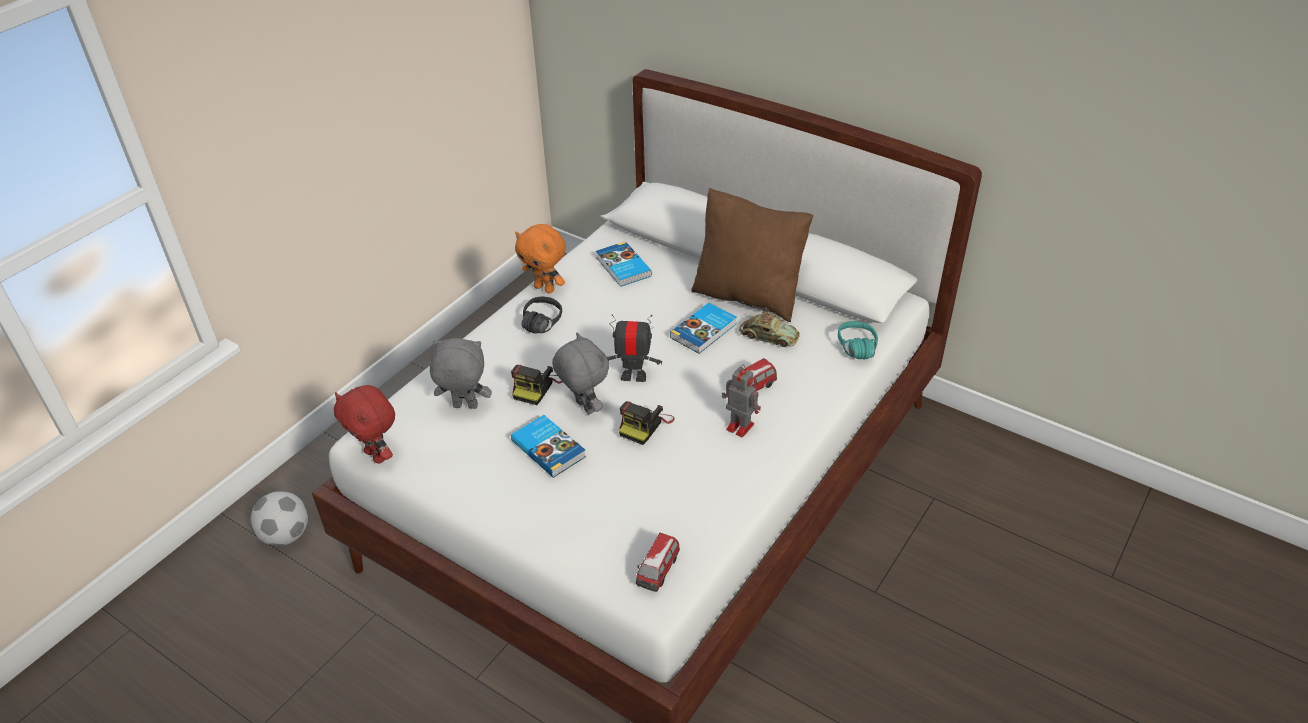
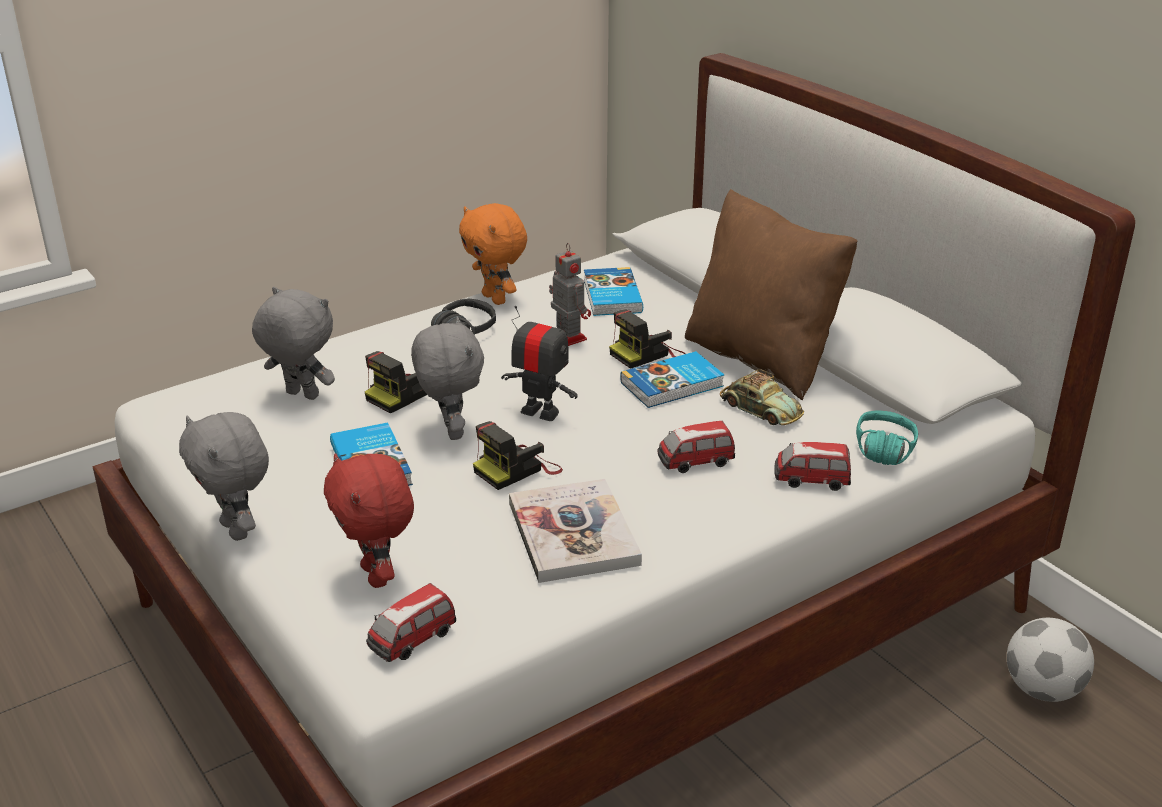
camera: 20 degrees right, 10 degrees down
(286, 535) = (91, 543): football -> football (1042, 689)
(377, 455) = (162, 423): red plush toy -> red plush toy (377, 576)
(490, 525) = (237, 530): none -> grey plush toy
(674, 310) = (647, 354): none -> camera
(708, 463) = (573, 533): none -> book
(738, 426) = (646, 501): toy robot -> toy robot (567, 338)
(827, 383) = (811, 481): none -> toy car

